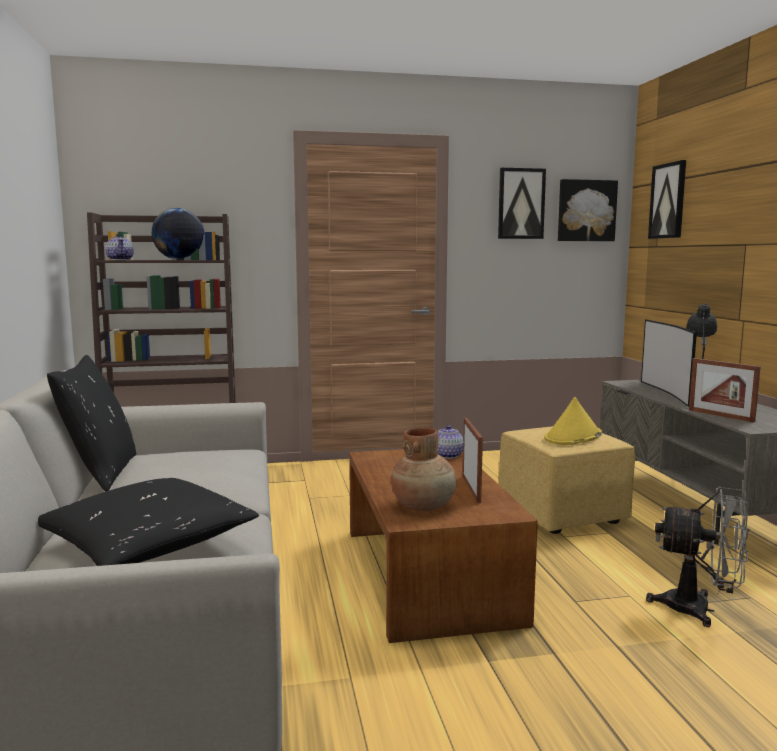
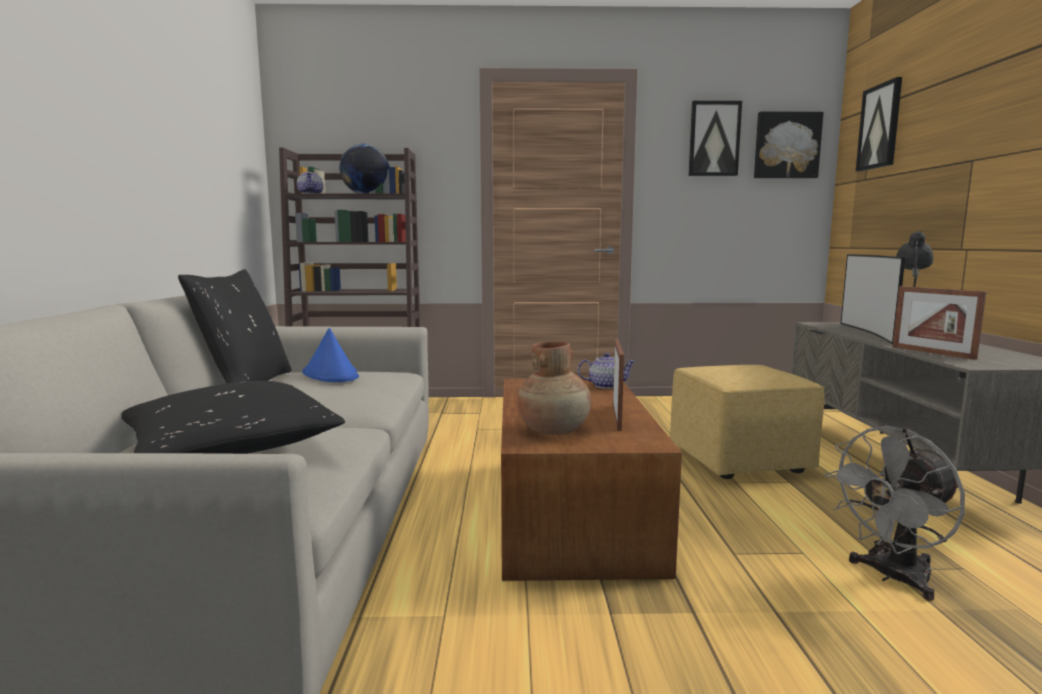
camera: 10 degrees right, 0 degrees up
(181, 457) = (331, 374): none -> blue hat
(573, 437) = (752, 374): yellow hat -> none
(699, 609) = (892, 577): grey fan -> grey fan turned 120 degrees clockwise

